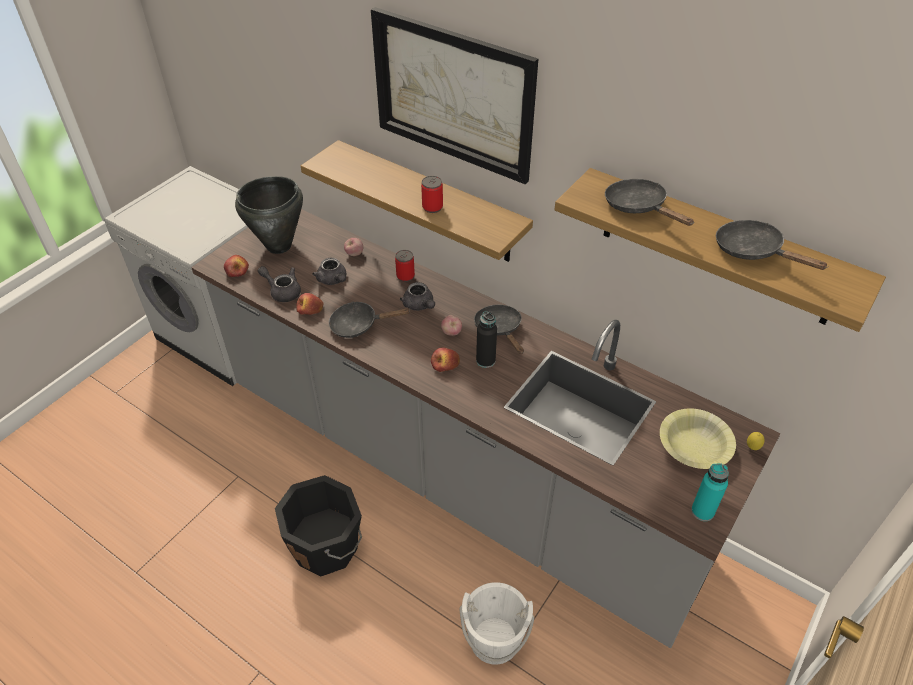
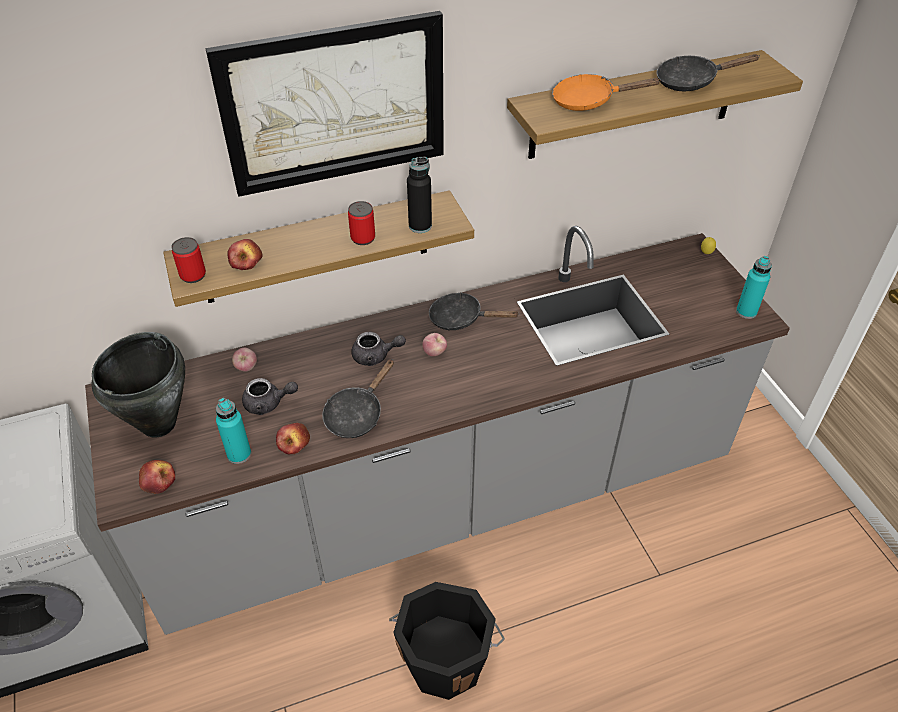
camera: 55 degrees left, 0 degrees up
(282, 291) = (239, 454): grey teapot -> turquoise bottle
(405, 276) = (323, 346): can -> can (193, 275)
(445, 365) = (471, 377): apple -> apple (246, 262)
(485, 361) = (491, 348): black bottle -> black bottle (420, 226)
(494, 639) = (636, 573): white bucket -> none
(639, 207) = (589, 101): black frying pan -> orange frying pan
(694, 446) = (683, 280): yellow bowl -> none

